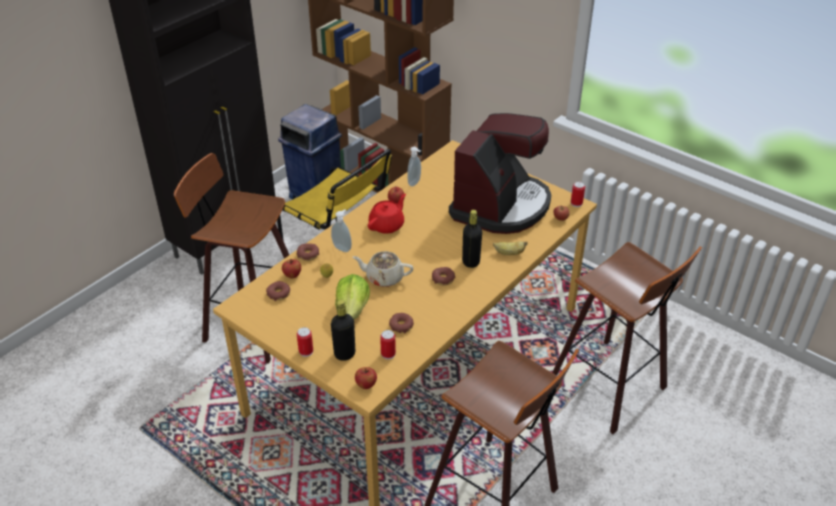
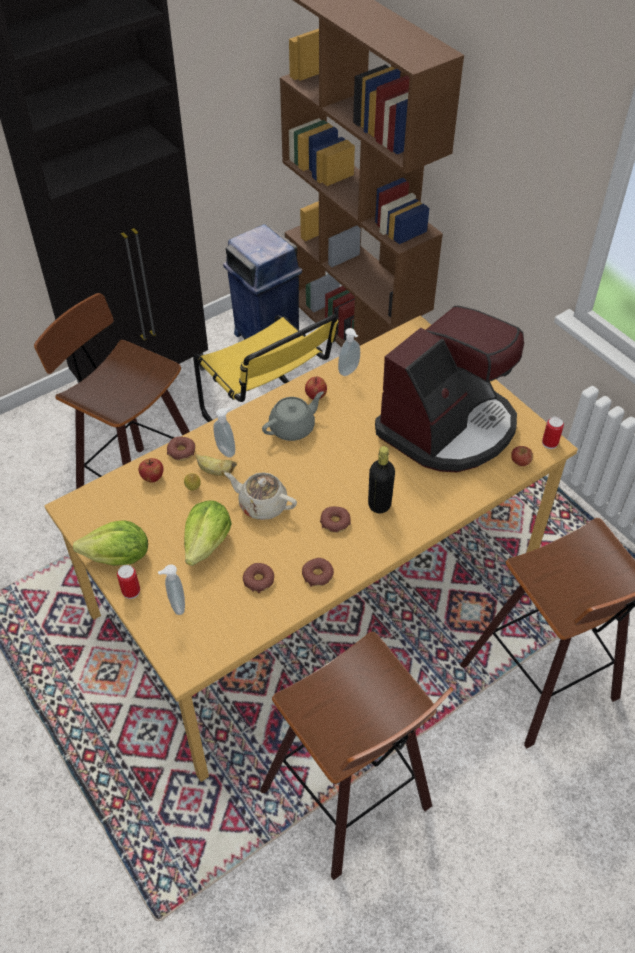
camera: 15 degrees right, 10 degrees up
(278, 294) = (127, 501): donut -> donut (317, 575)
(287, 332) = (118, 558): none -> lettuce
(344, 354) = (176, 605): black bottle -> soap dispenser
(366, 385) = (186, 657): apple -> none
(387, 225) = (293, 428): red teapot -> grey teapot
(388, 354) = (228, 618): can -> none
(509, 253) = (433, 501): banana -> banana (215, 471)

